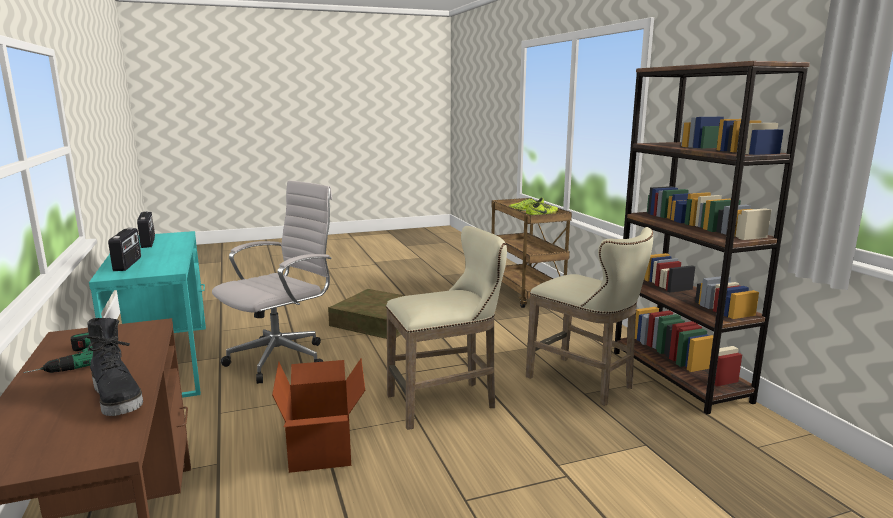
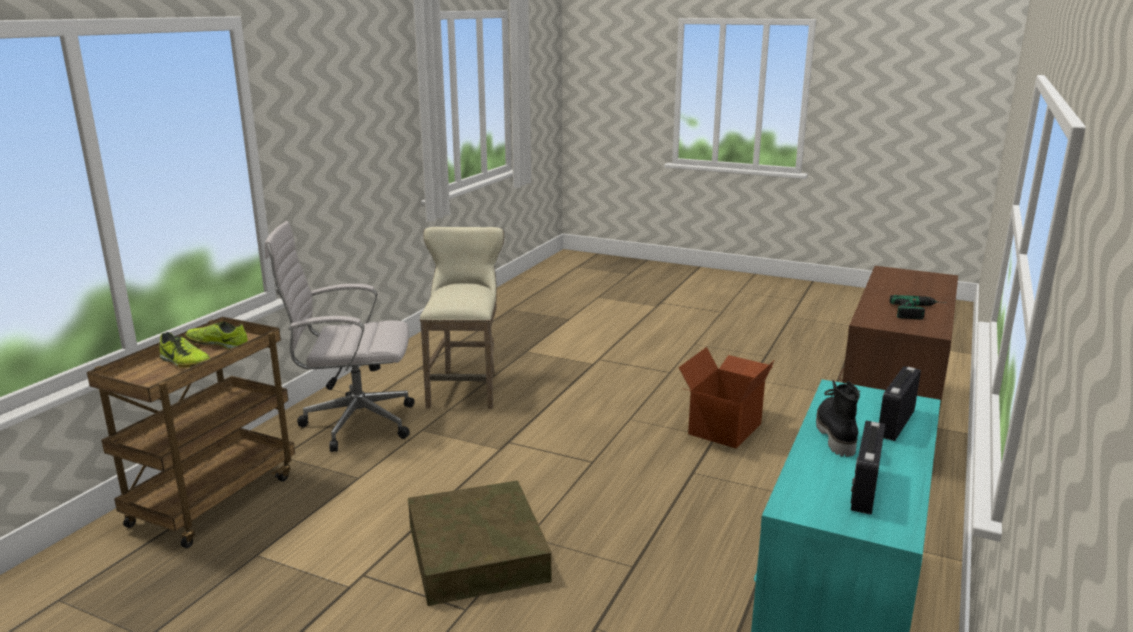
camera: 135 degrees left, 5 degrees up
(118, 398) = (886, 285): black boot -> black boot (834, 434)
(282, 358) = (675, 542): white office chair -> white office chair (353, 423)
(448, 402) = (588, 418): beige stool -> none
(679, 376) = (397, 363): brown bookcase -> none

